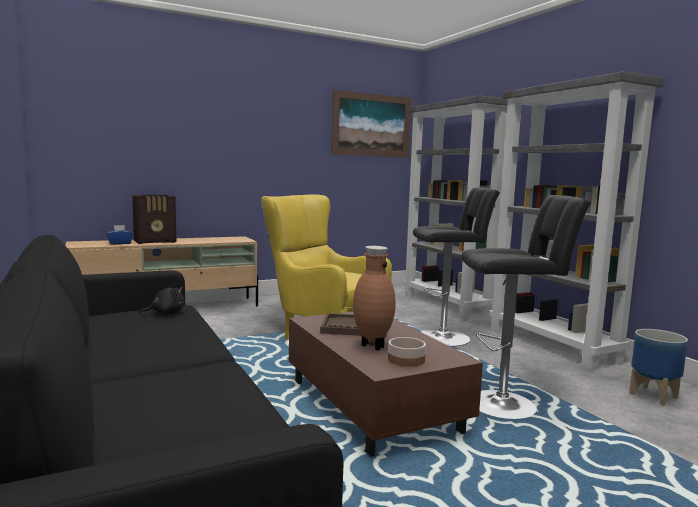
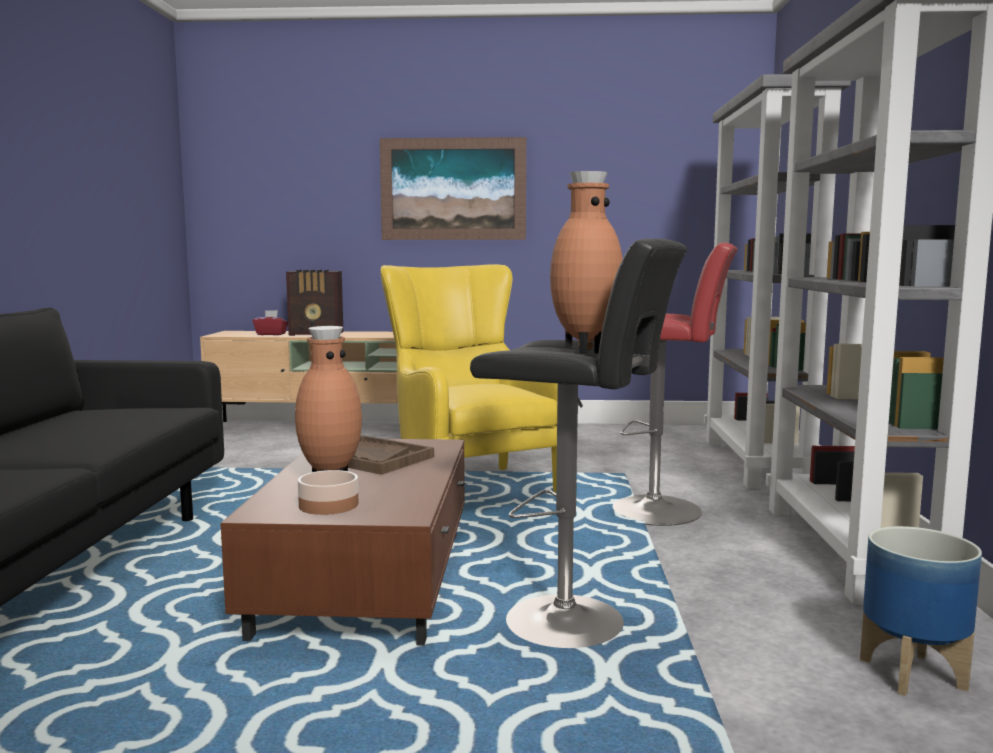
camera: 30 degrees right, 0 degrees up
(120, 243) = (271, 334): blue tissue box -> red tissue box
(165, 313) = (153, 413): black plush toy -> none
(371, 125) = (669, 152): picture -> picture (453, 189)
(446, 337) = (661, 510): black stool -> red stool
(522, 255) = (583, 351): none -> brown vase

